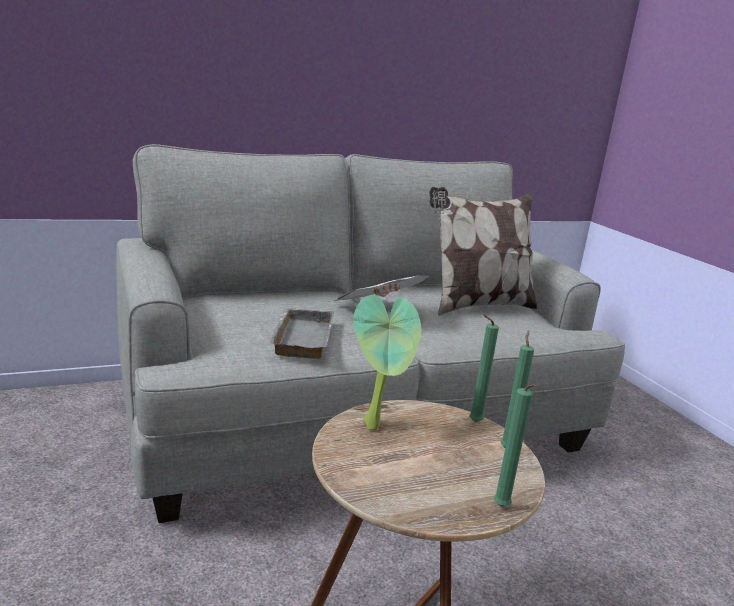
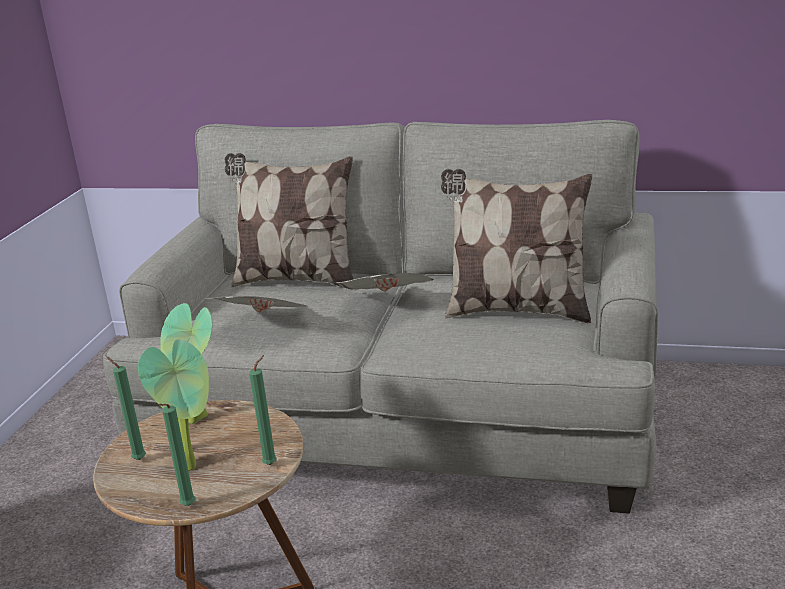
camera: 40 degrees right, 5 degrees up
(262, 298) = (296, 279): none -> pillow
(300, 338) = (266, 327): grey tray -> newspaper
(440, 467) = (193, 465): none -> potted plant
(473, 422) = (281, 435): green candle -> green candle (137, 459)

